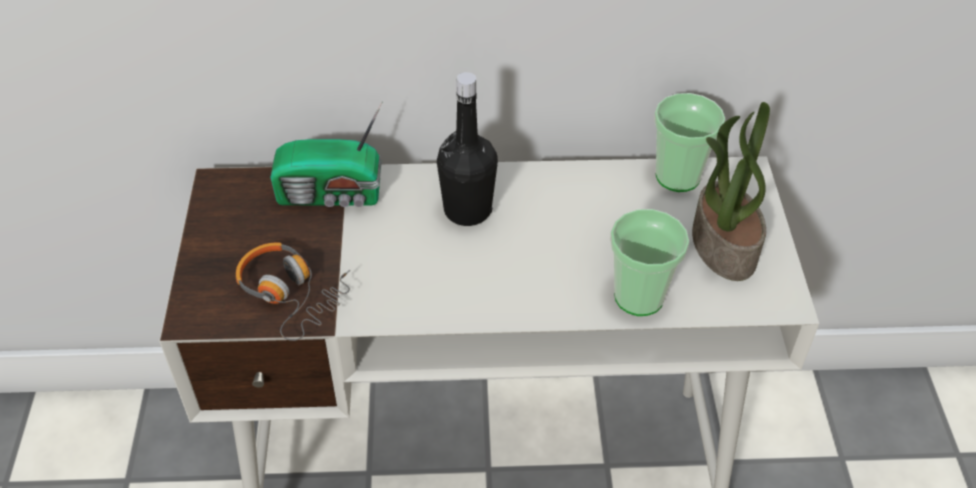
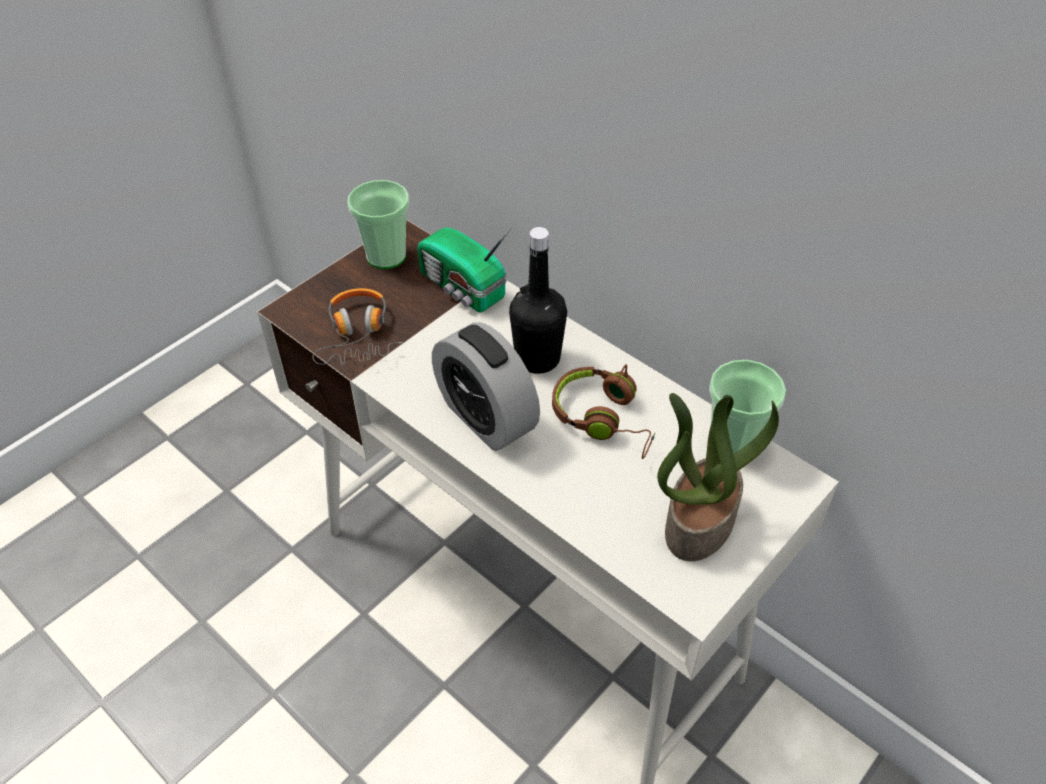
camera: 45 degrees right, 0 degrees up
(487, 283) = (486, 417): none -> alarm clock
(574, 221) = (604, 419): none -> brown headphones
(639, 297) = (580, 508): cup -> cup (386, 256)

